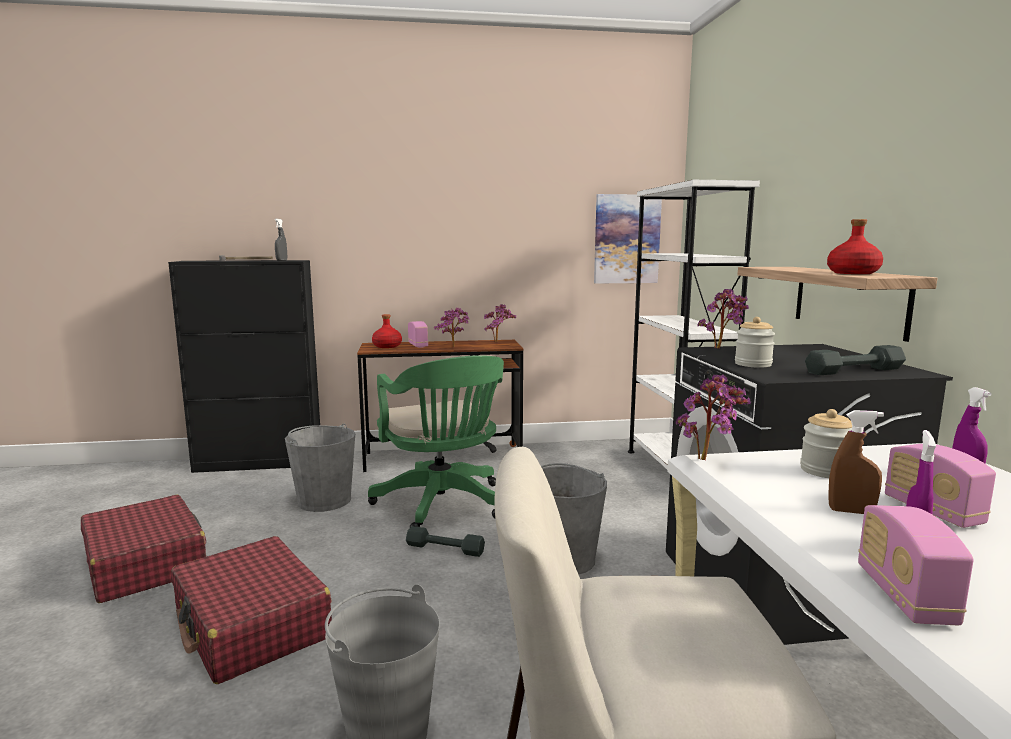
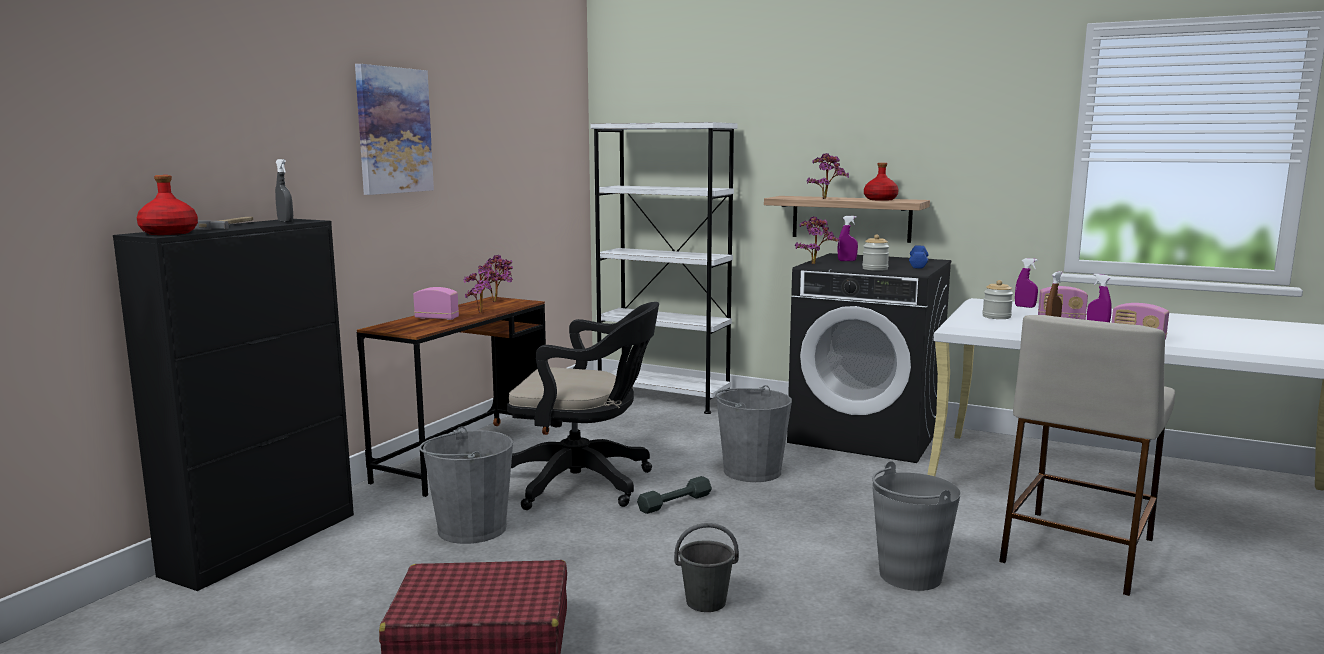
camera: 55 degrees left, 0 degrees up
(252, 625) = (706, 602): red suitcase -> grey bucket
(387, 346) = (411, 326): red bottle -> red bottle (169, 233)
(443, 505) = (585, 483): green office chair -> black office chair
(626, 239) = (558, 172): picture -> picture (393, 130)
(709, 460) = (960, 325): potted plant -> potted plant (826, 198)
(782, 352) = (847, 261): none -> purple spray bottle
(854, 371) = (918, 264): grey dumbbell -> blue dumbbell

